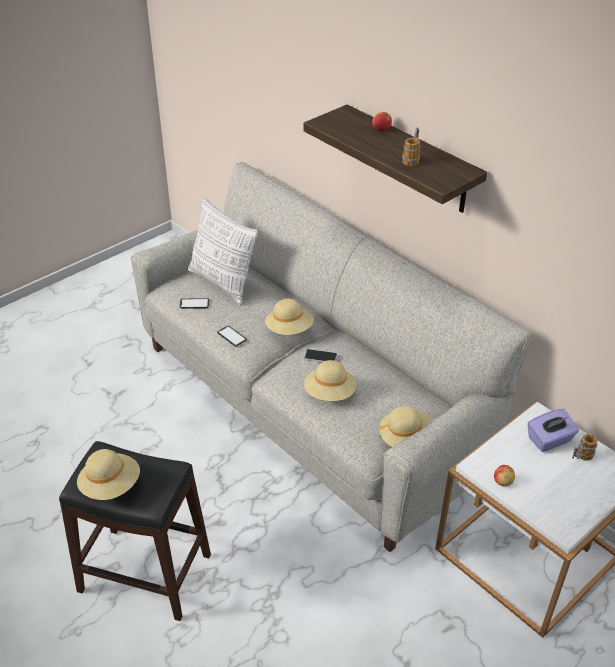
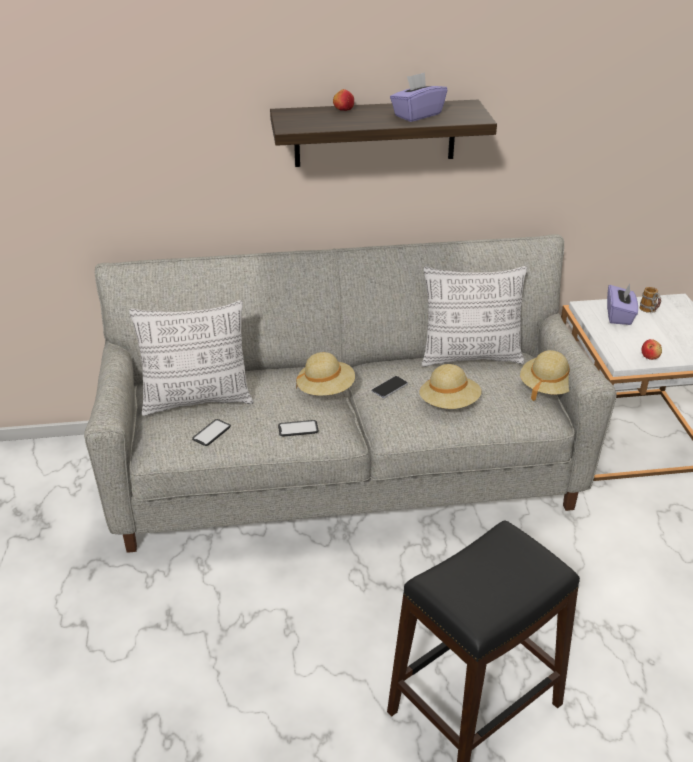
camera: 55 degrees left, 5 degrees down
(111, 486) = (501, 591): beige hat -> none
(407, 382) = (470, 357): none -> pillow
(412, 158) = (417, 115): mug -> purple tissue box

